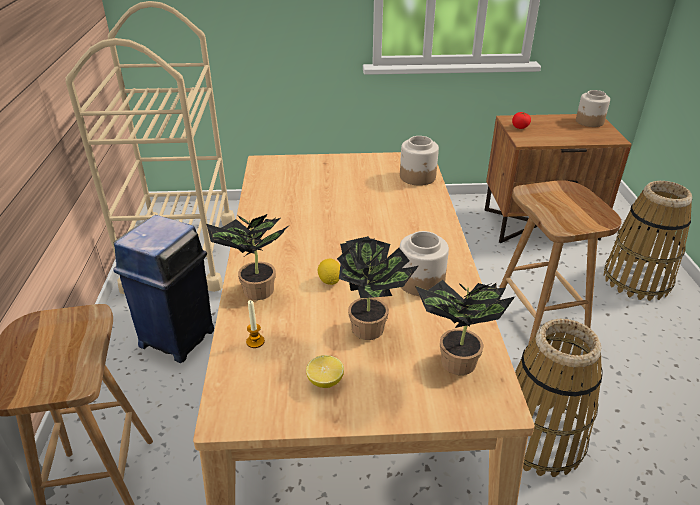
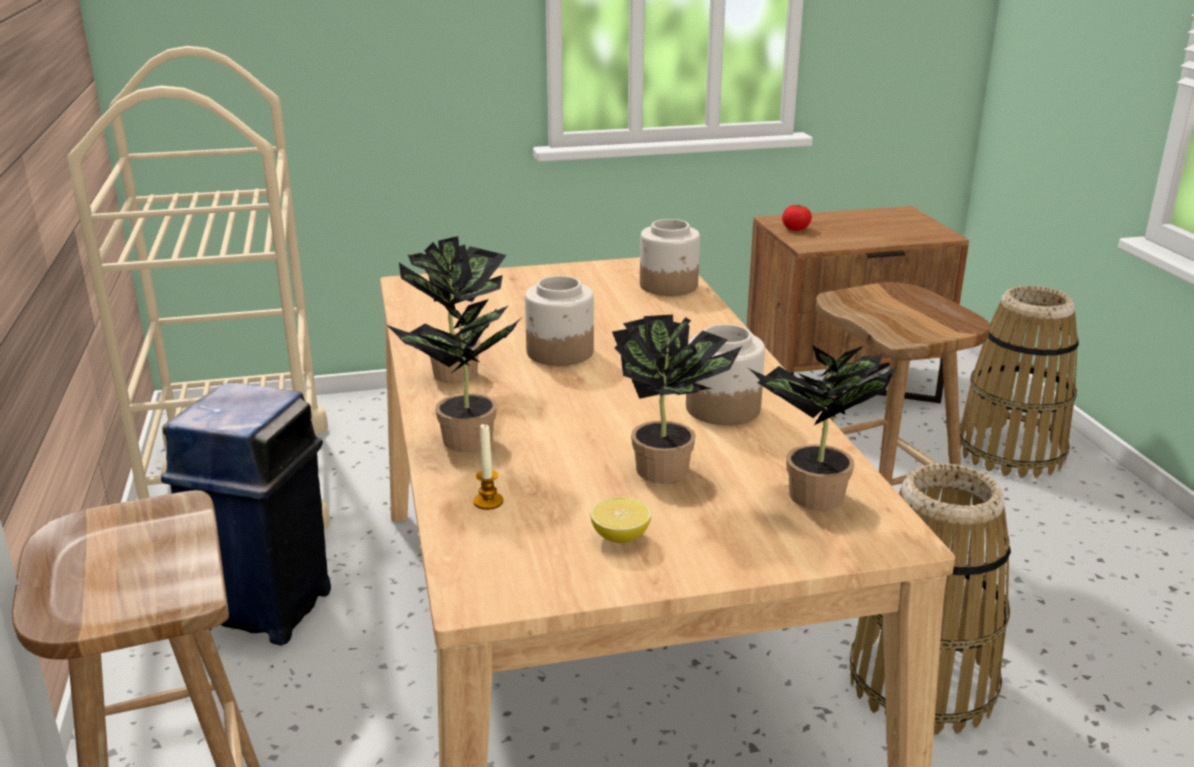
camera: 10 degrees left, 10 degrees down
(270, 234) = (458, 370): none -> potted plant
(330, 281) = (579, 419): lemon -> none
(589, 122) = (898, 216): jar -> jar (559, 352)

